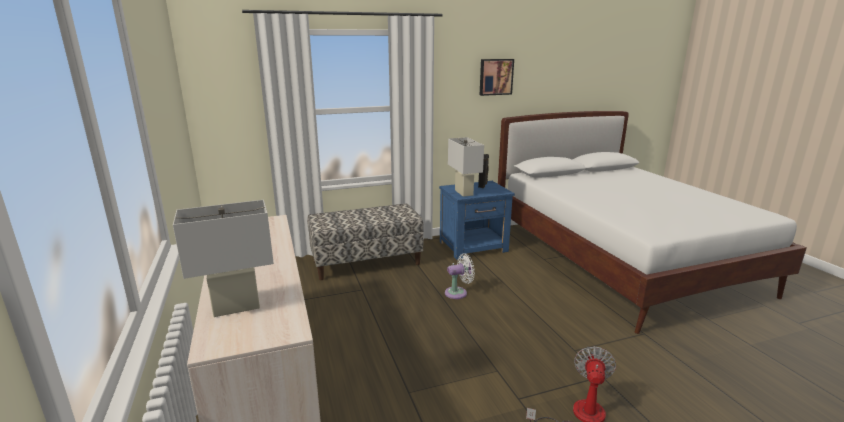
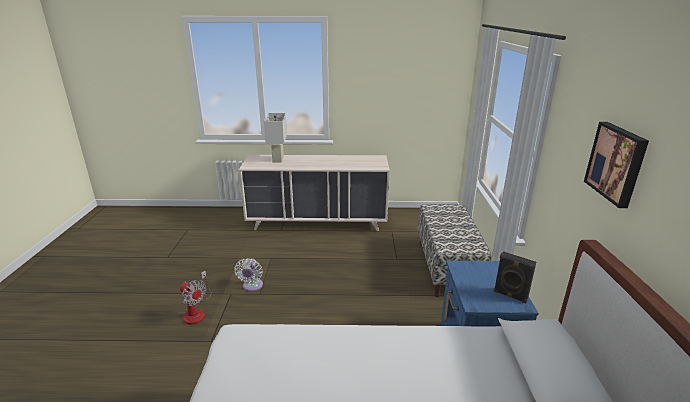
camera: 110 degrees right, 5 degrees up
(458, 293) = (368, 306): white fan -> white fan (252, 286)
(464, 193) = (472, 270): white table lamp -> none

